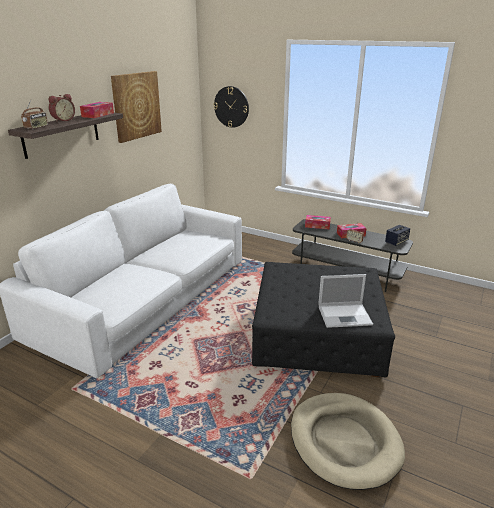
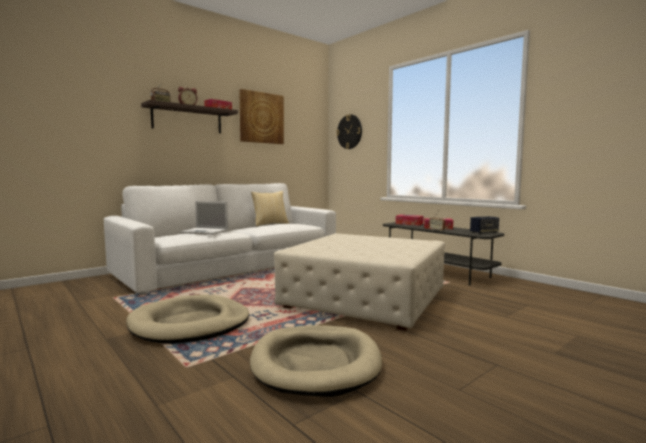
camera: 20 degrees right, 20 degrees down
(170, 238) = (270, 224): none -> pillow
(196, 415) = (190, 324): none -> beige dog bed
(318, 335) = (365, 299): black ottoman -> beige ottoman
(345, 315) = (372, 254): laptop -> laptop (205, 231)

